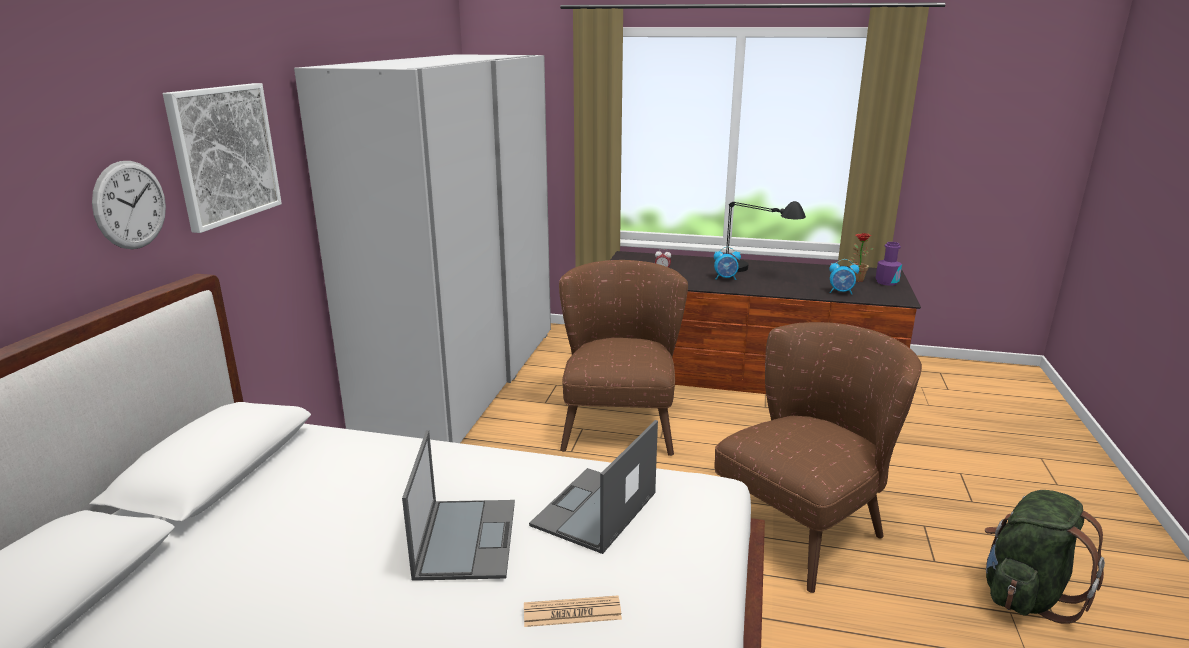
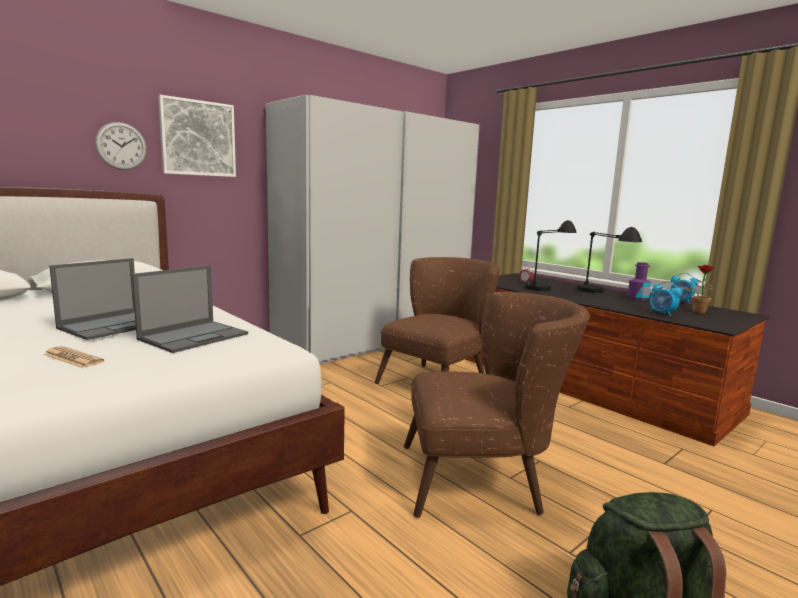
camera: 35 degrees right, 10 degrees down
(594, 510) = (195, 336): laptop -> laptop turned 150 degrees clockwise
(689, 270) = (548, 286): none -> black table lamp
(725, 278) = (569, 293): alarm clock -> alarm clock (680, 302)
(886, 282) = (729, 318): purple bottle -> purple bottle (638, 298)

